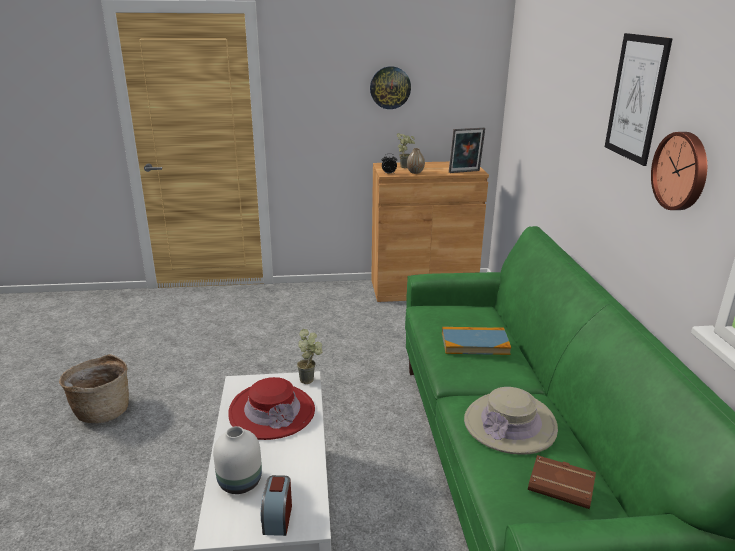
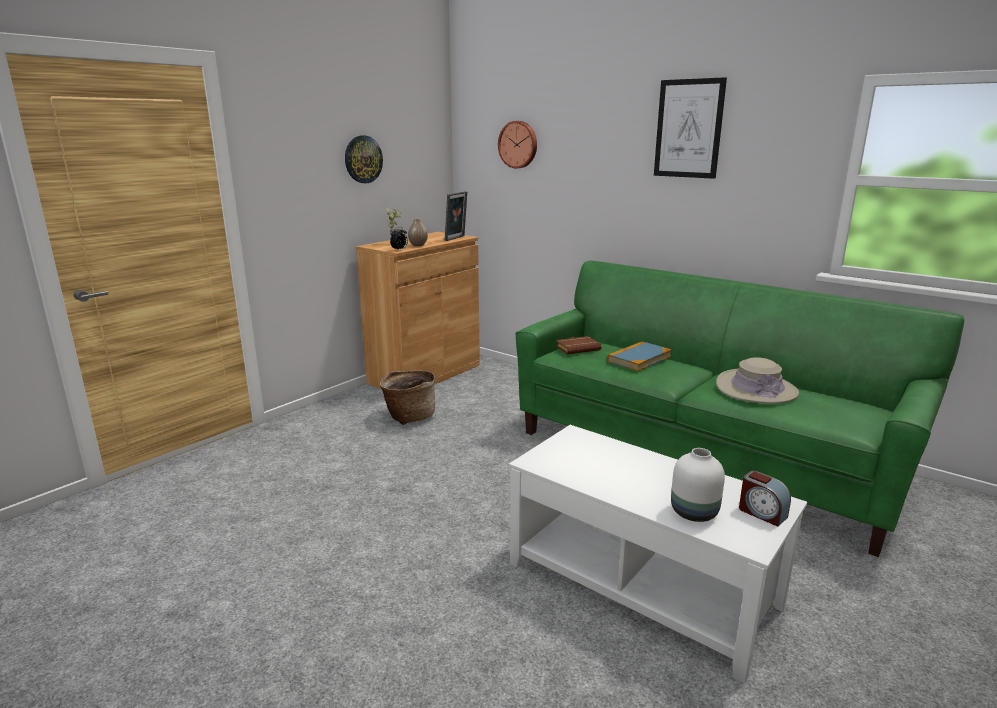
camera: 45 degrees left, 5 degrees down
(102, 410) = (291, 619): basket -> basket (409, 417)
(272, 412) = (605, 464): red hat -> none
(311, 380) = (579, 432): potted plant -> none
(562, 485) = (839, 402): brown book -> brown book (578, 348)
(682, 171) = (762, 172): wall clock -> wall clock (518, 144)

